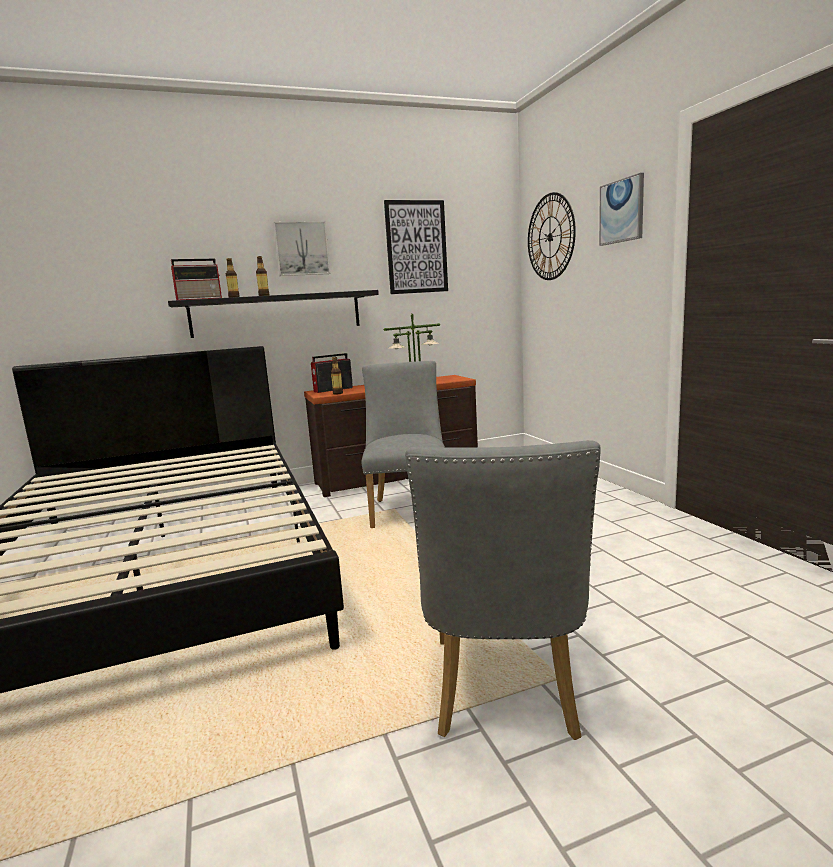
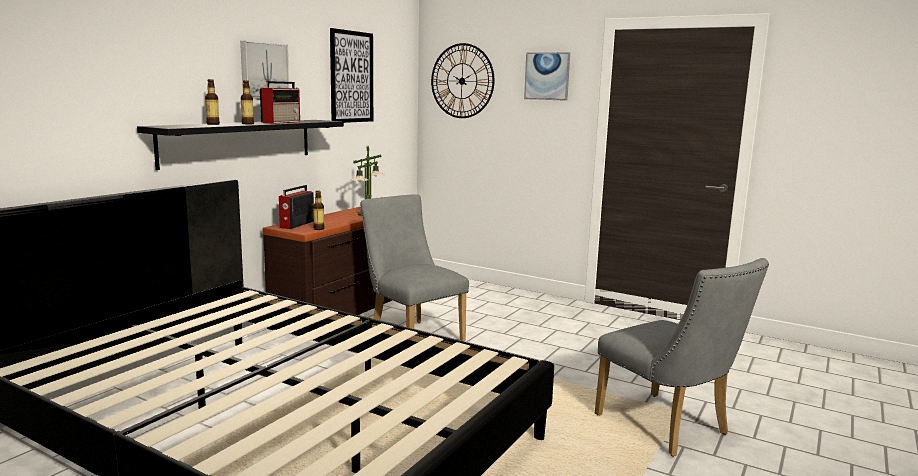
camera: 40 degrees left, 0 degrees up
(200, 299) = (183, 125): radio -> radio (282, 122)

